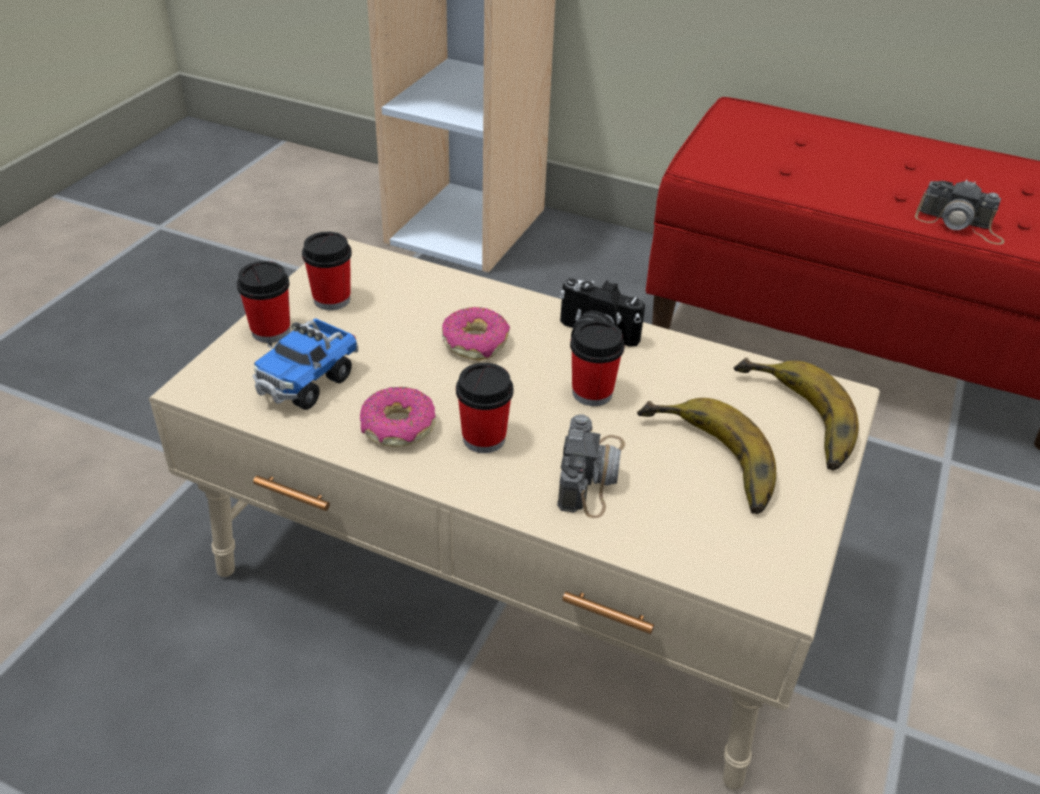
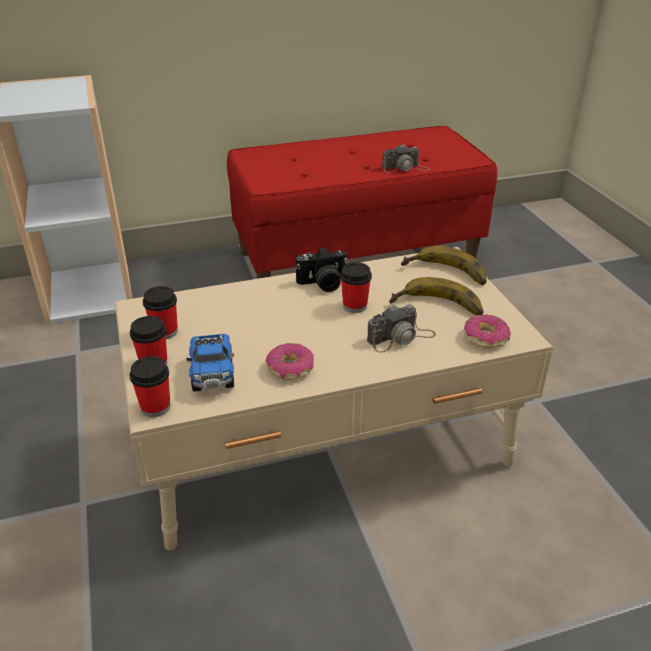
camera: 40 degrees left, 5 degrees down
(475, 342) = (271, 313): donut -> donut (485, 337)
(484, 438) = (336, 350): cup -> cup (155, 407)
(591, 473) = (401, 337): camera -> camera turned 90 degrees clockwise

